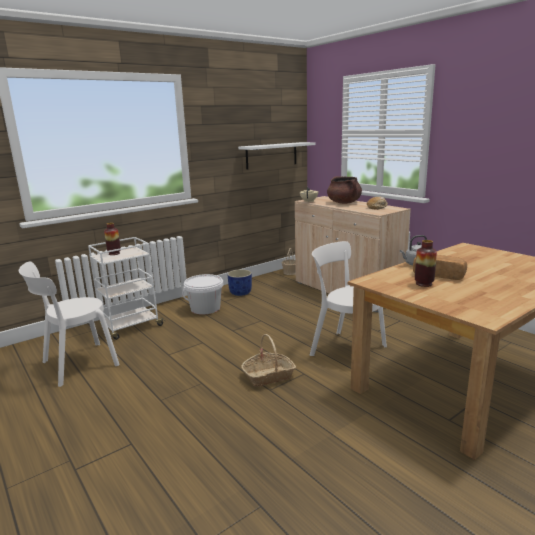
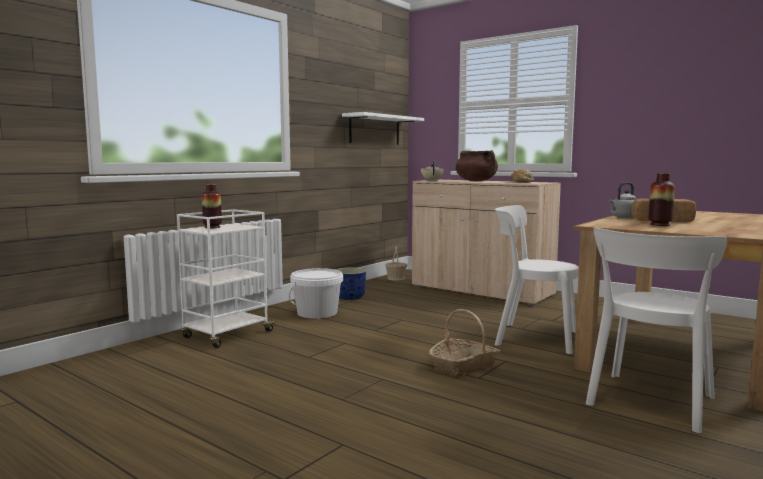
camera: 15 degrees left, 10 degrees down
(76, 364) = (179, 376): white chair -> white chair (649, 403)

